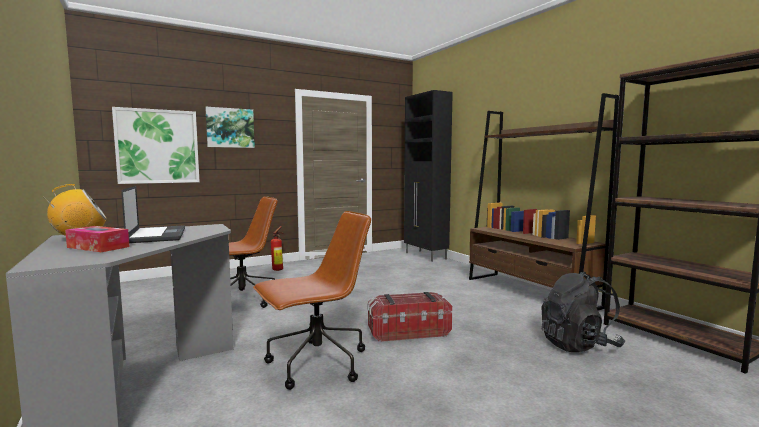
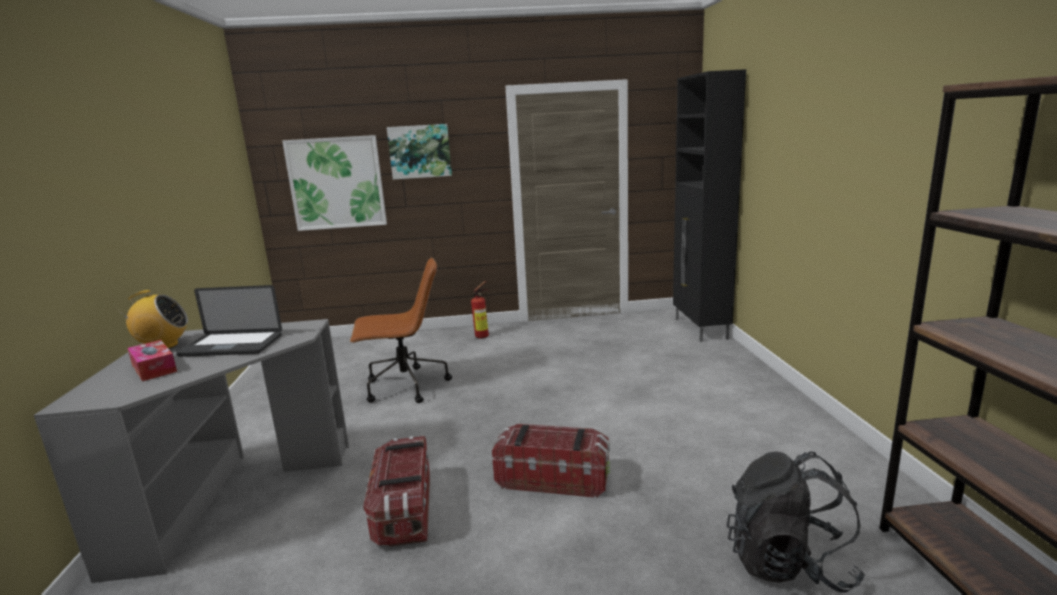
camera: 25 degrees right, 10 degrees up
(157, 235) = (232, 346): laptop -> laptop turned 90 degrees clockwise
(316, 364) = (404, 510): brown office chair -> storage box
(529, 292) = (806, 431): brown bookcase -> none

